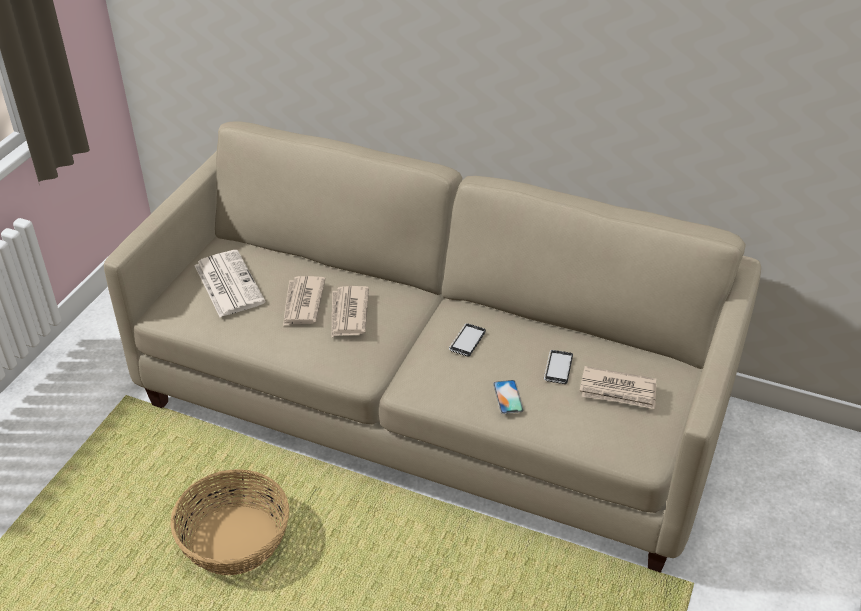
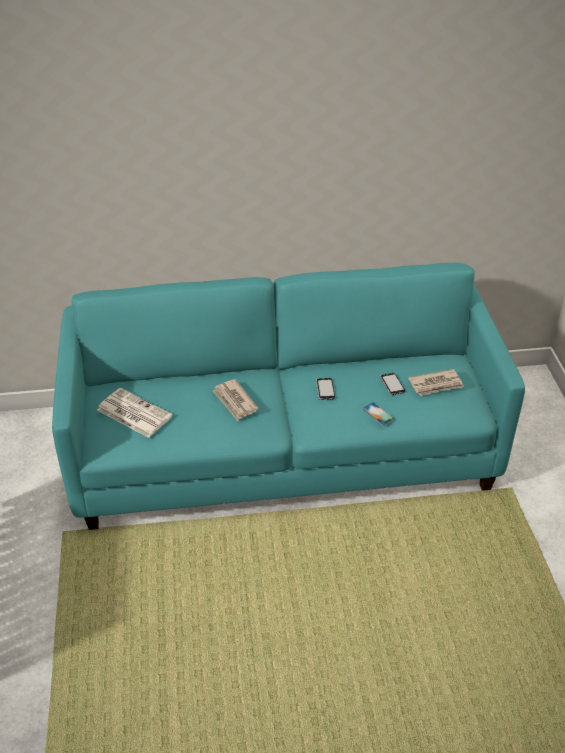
camera: 30 degrees left, 0 degrees up
(235, 539) = (224, 589): basket -> none
(302, 303) = (198, 406): newspaper -> none
(432, 405) = (283, 449): beige sofa -> turquoise sofa

